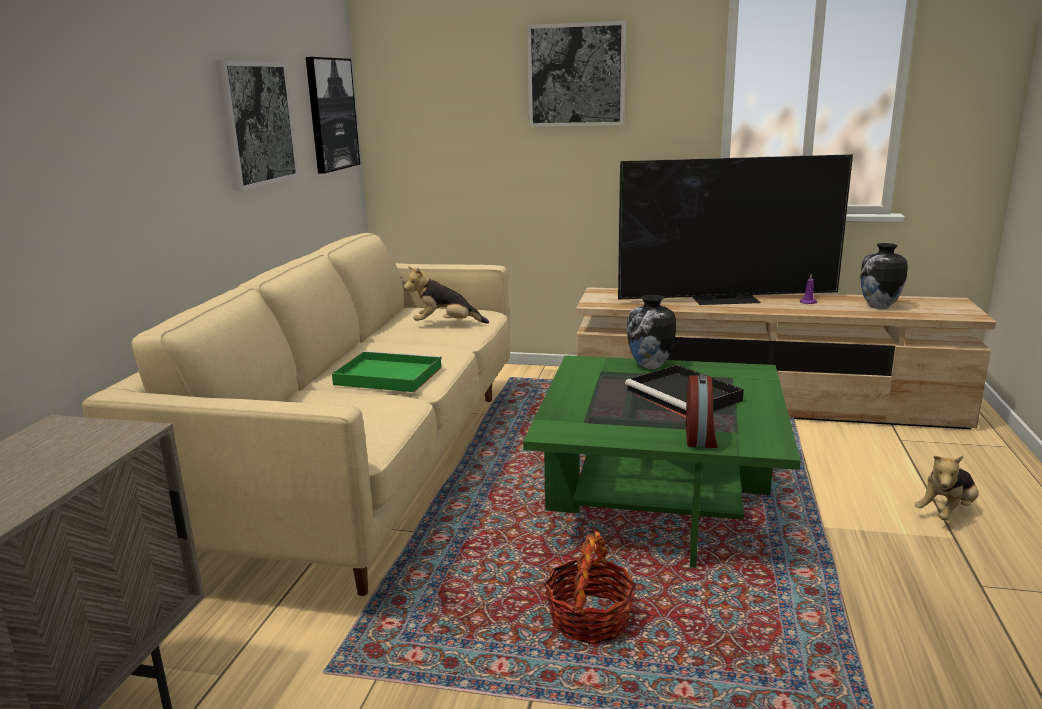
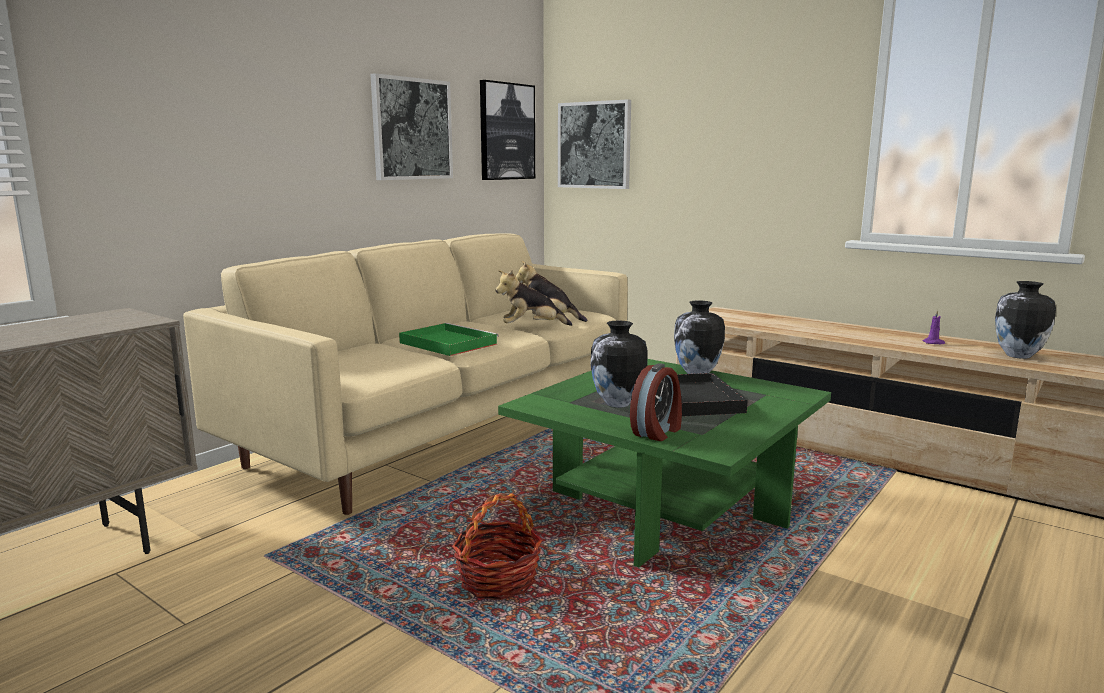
camera: 25 degrees right, 5 degrees down
(576, 75) = (726, 97): picture -> picture (594, 145)
(628, 415) = (617, 404): none -> vase
(727, 299) = (842, 330): television -> none
(946, 512) = (989, 593): plush toy -> plush toy (531, 328)

